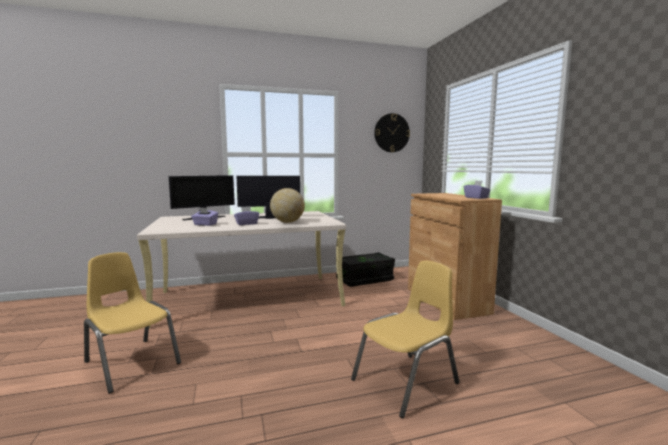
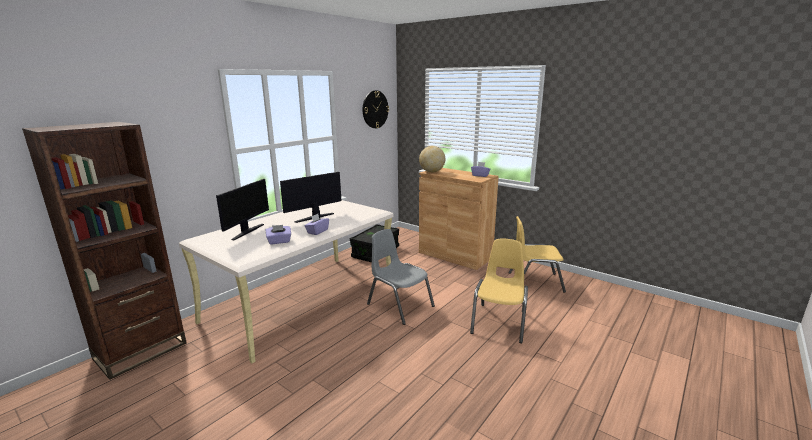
camera: 35 degrees left, 10 degrees up
(112, 298) = (141, 351): none -> brown bookcase
(131, 363) = (297, 392): yellow chair -> yellow chair (535, 282)
(287, 222) = (347, 221): globe -> globe (431, 172)
(319, 327) = (399, 305): none -> grey chair

